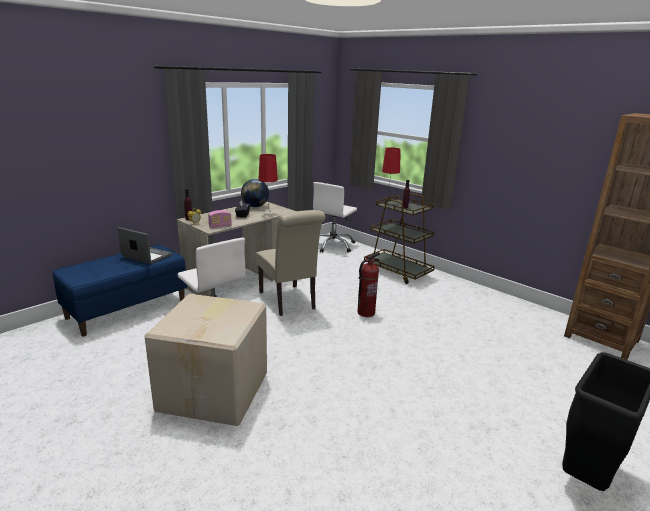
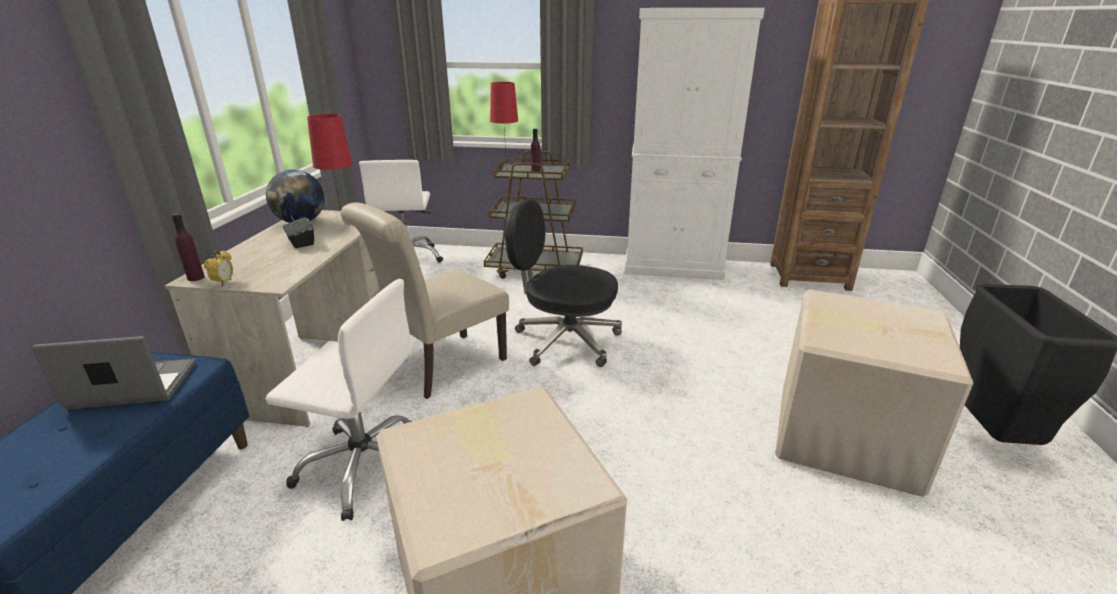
camera: 35 degrees left, 5 degrees up
(220, 226) = (287, 274): radio -> none
(289, 302) = (441, 367): beige chair -> beige chair turned 105 degrees clockwise
(366, 313) = (565, 340): fire extinguisher -> black office chair
(469, 424) = (843, 435): none -> cardboard box
(494, 298) = (673, 267): none -> white cabinet

